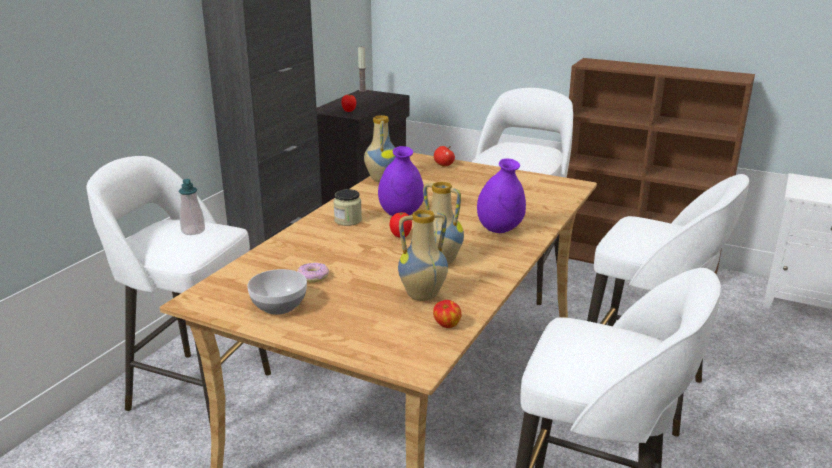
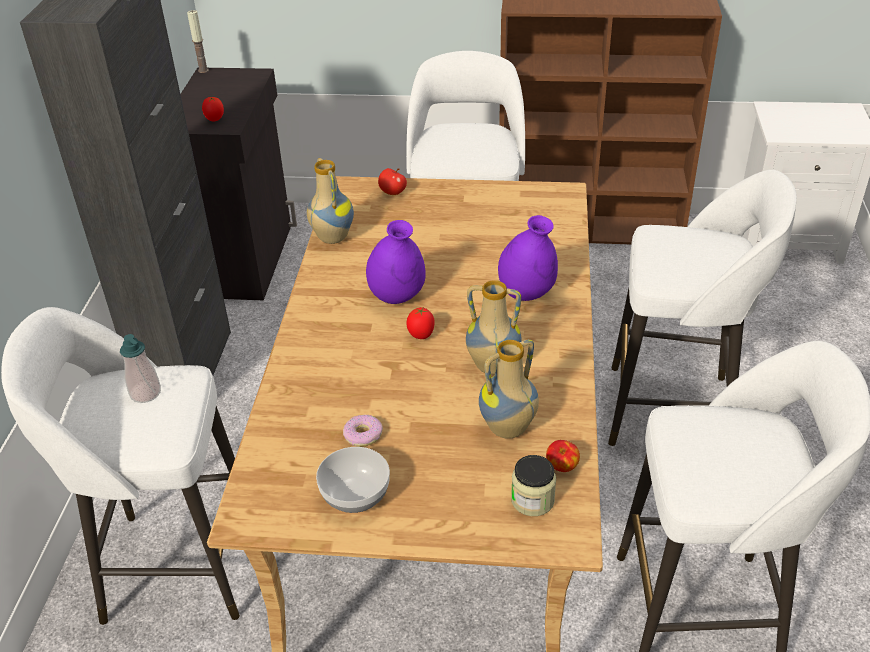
camera: 20 degrees left, 15 degrees up
(348, 220) = (339, 324): jar -> jar (532, 500)

